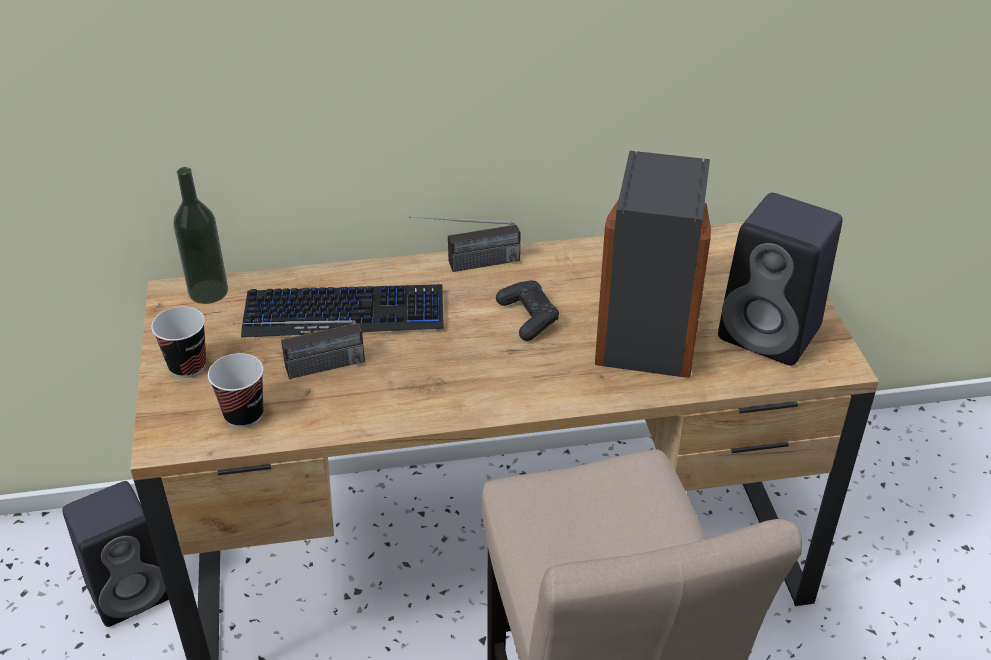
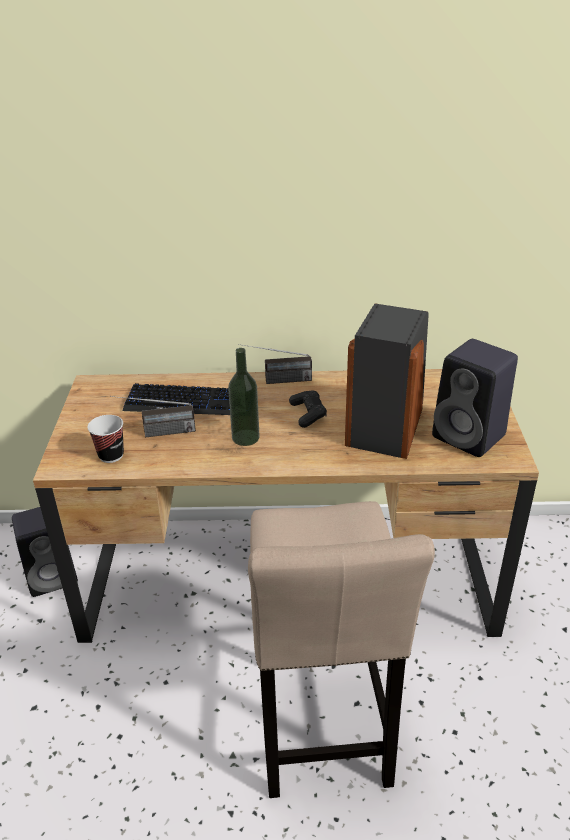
camera: 10 degrees right, 5 degrees down
(188, 366) = (85, 424): cup -> none
(208, 291) = (110, 384): bottle -> bottle (245, 437)

